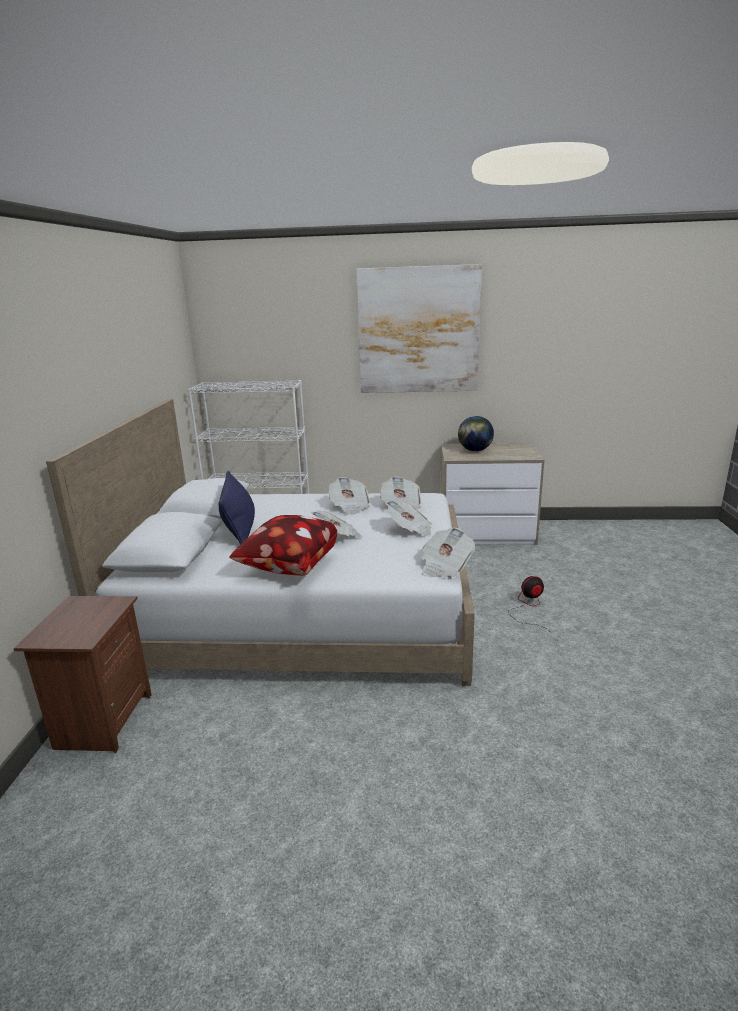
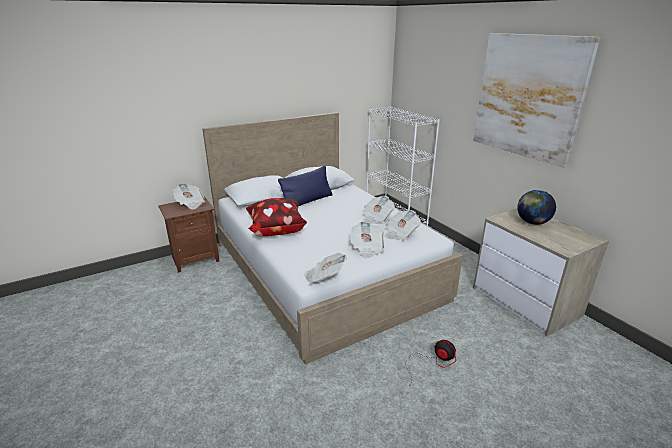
camera: 55 degrees right, 5 degrees up
(338, 536) = (329, 229): newspaper -> newspaper (190, 204)

